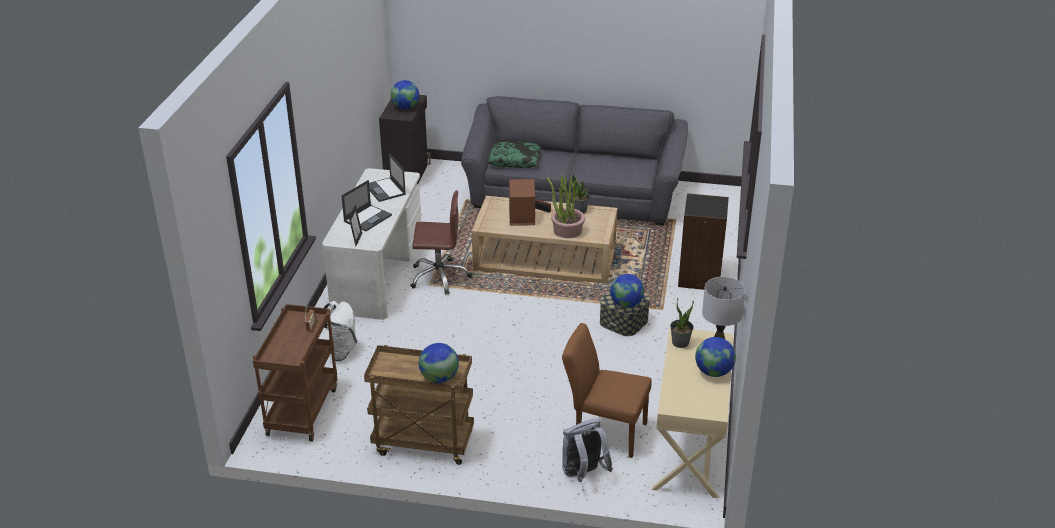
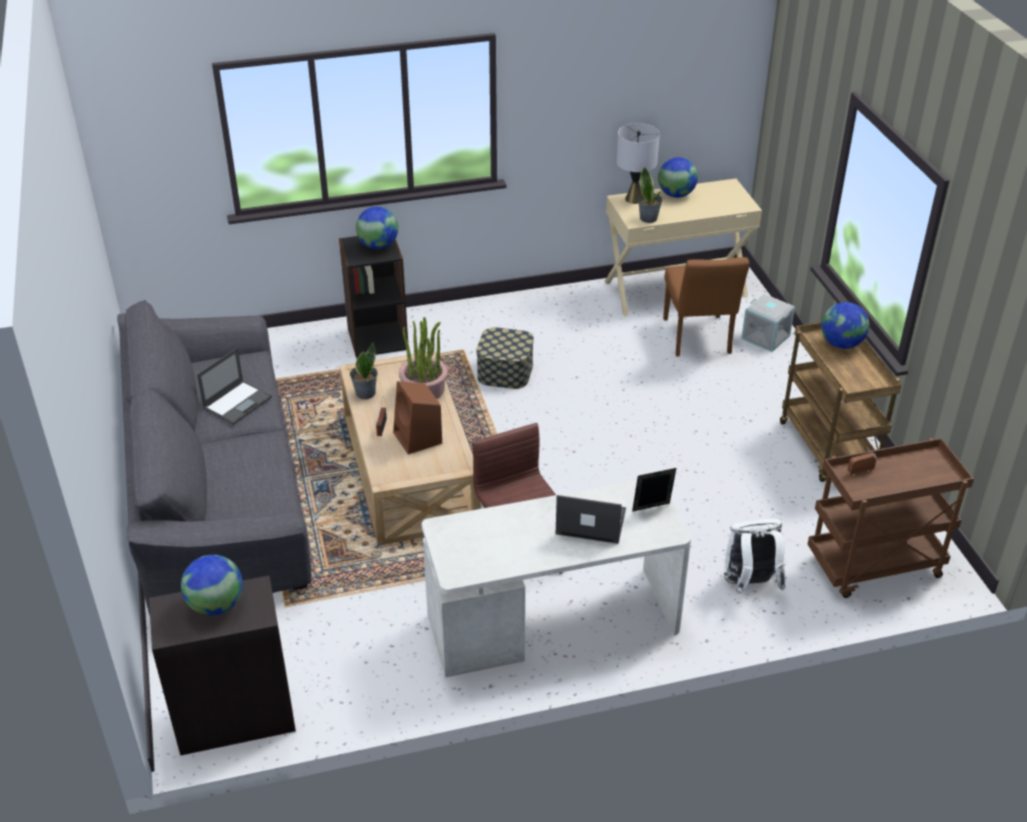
camera: 115 degrees left, 5 degrees up
(385, 190) = (498, 536): laptop -> laptop (238, 402)
(514, 160) = (250, 493): pillow -> none
(583, 474) = (766, 337): grey backpack -> grey storage box
(626, 304) = (515, 340): globe -> globe (378, 246)

